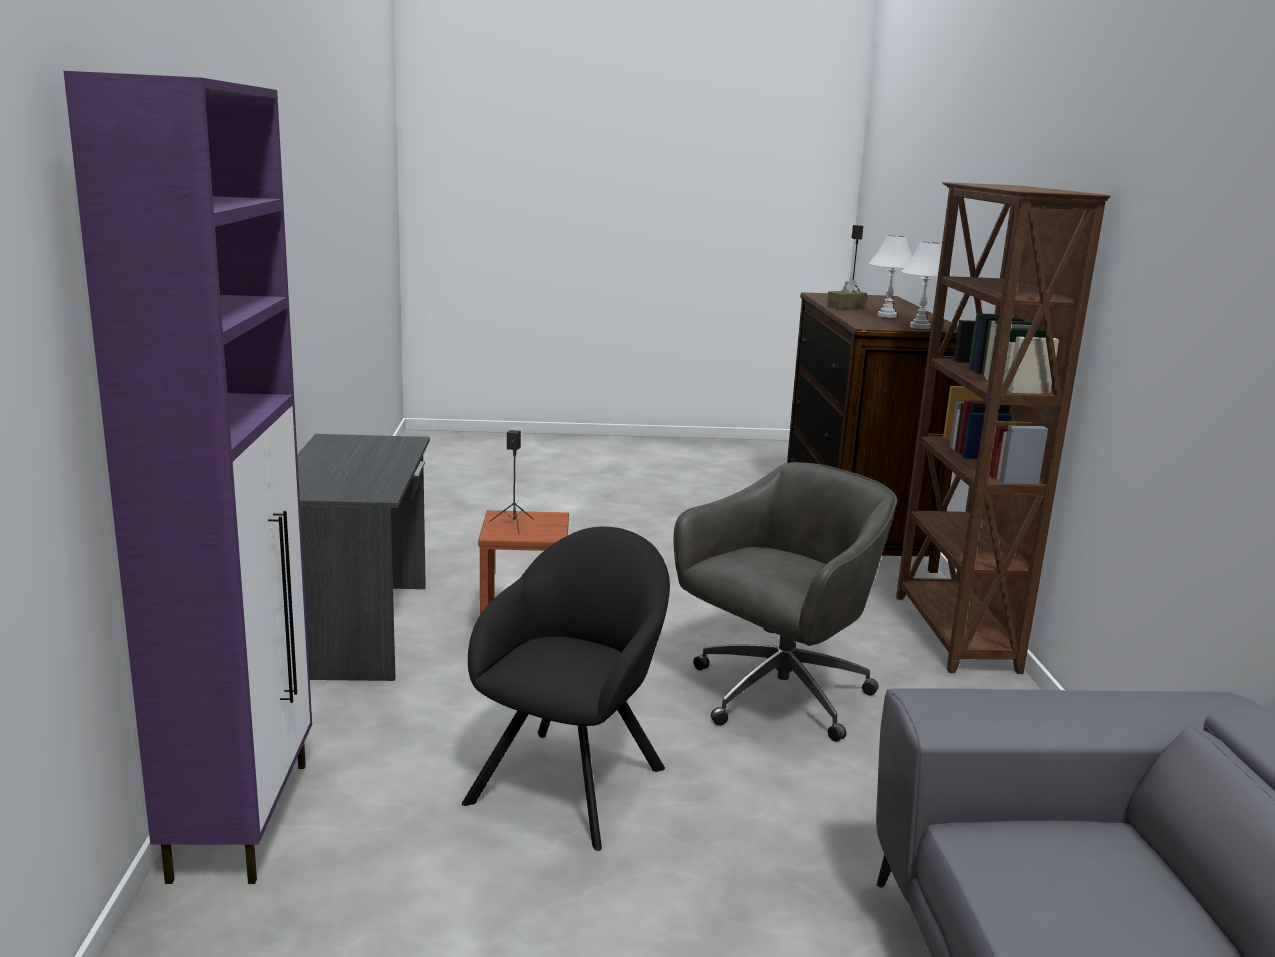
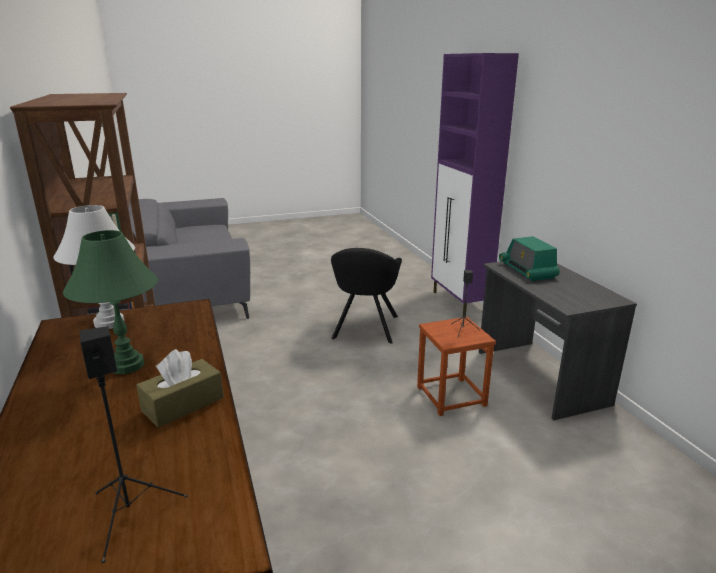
camera: 165 degrees right, 5 degrees up
(353, 481) = (527, 270): none -> radio
(776, 696) = (286, 381): grey office chair -> none
(887, 316) = (126, 365): white table lamp -> green table lamp

